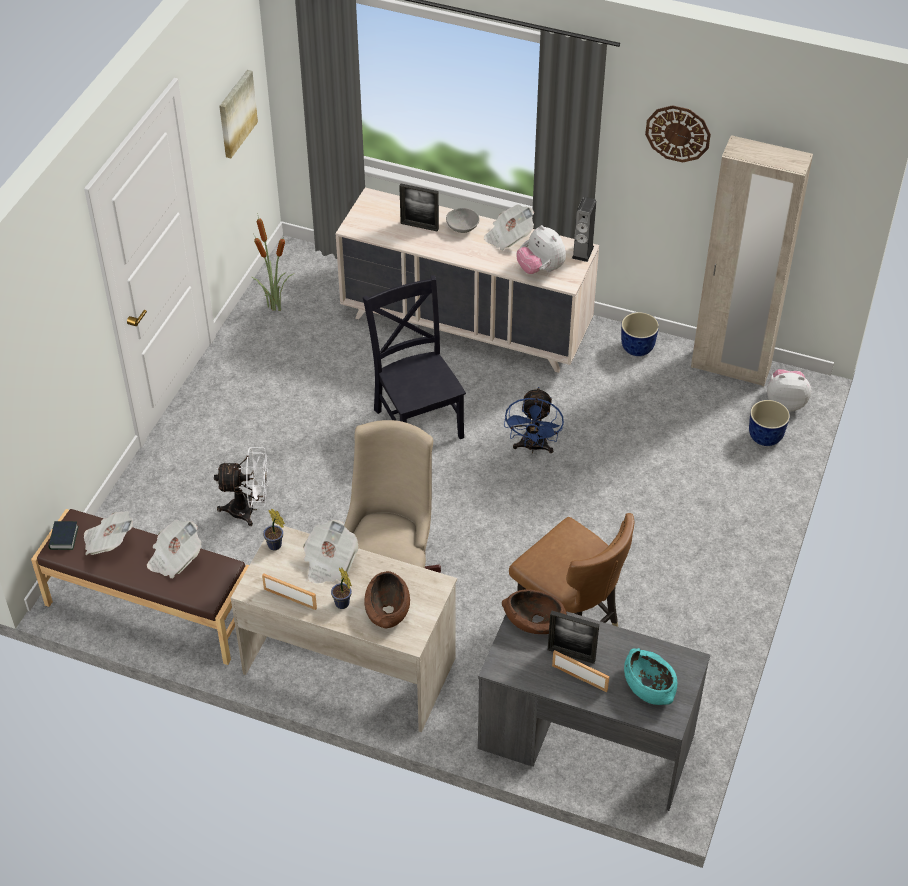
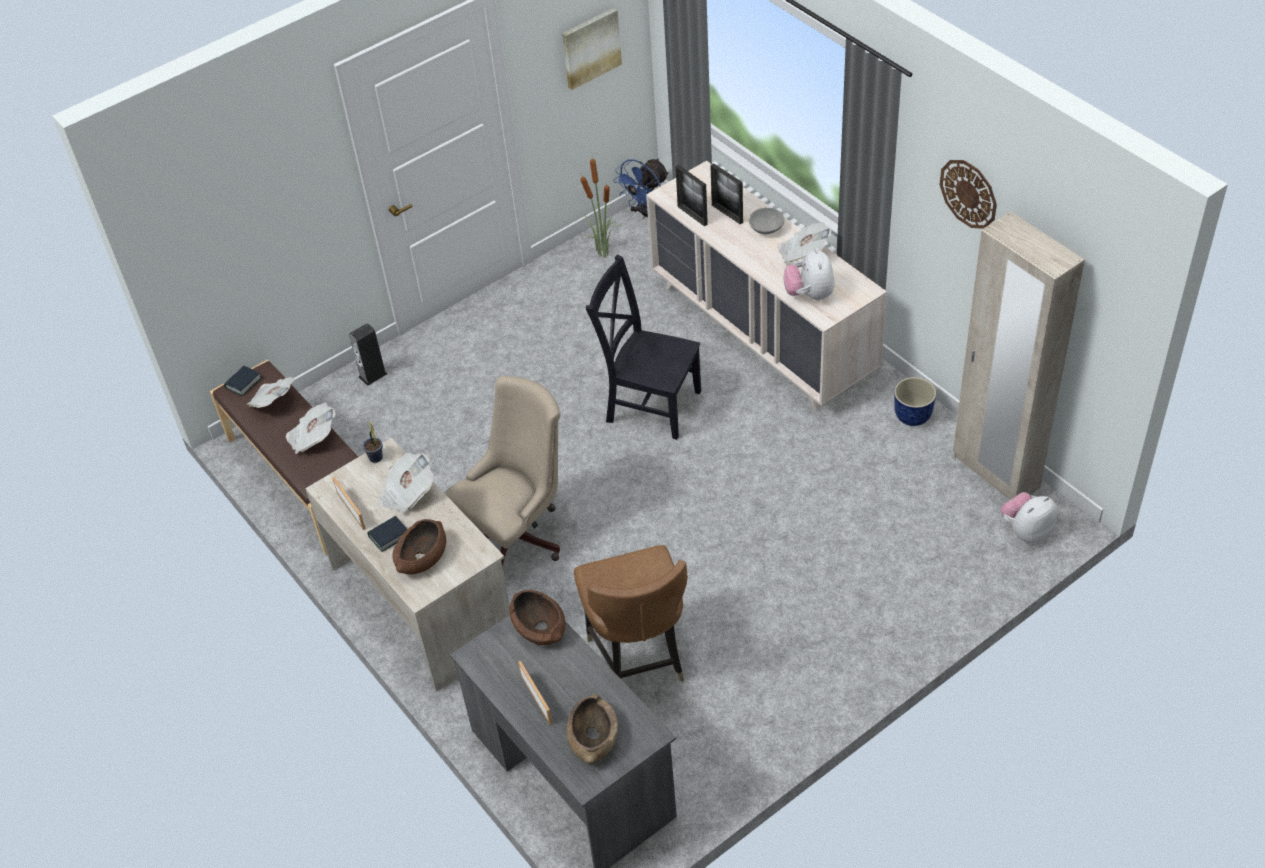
camera: 35 degrees right, 0 degrees up
(249, 510) = (444, 426): white fan -> none
(343, 605) = (389, 536): potted plant -> book
(417, 420) = (649, 404): black chair -> black chair turned 75 degrees counterclockwise
(533, 447) = (736, 473): blue fan -> blue fan (647, 215)
(571, 655) = (546, 674): picture frame -> picture frame (692, 215)
(582, 252) = (864, 293): speaker -> speaker (373, 375)
(648, 685) = (593, 738): turquoise bowl -> brown bowl
(765, 437) = (978, 557): planter -> none
(785, 402) = (1026, 531): plush toy -> plush toy turned 75 degrees counterclockwise

